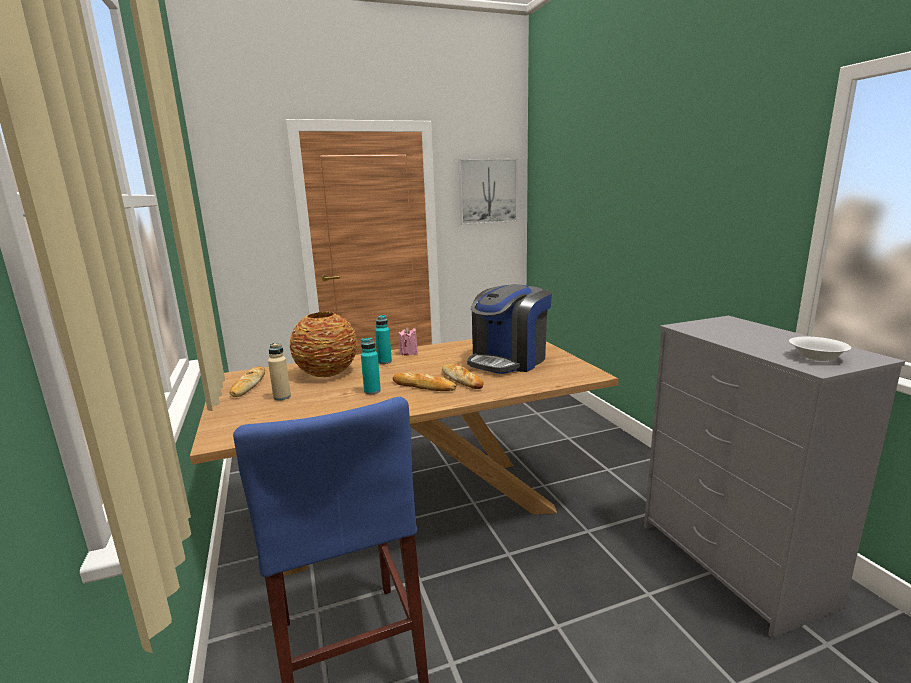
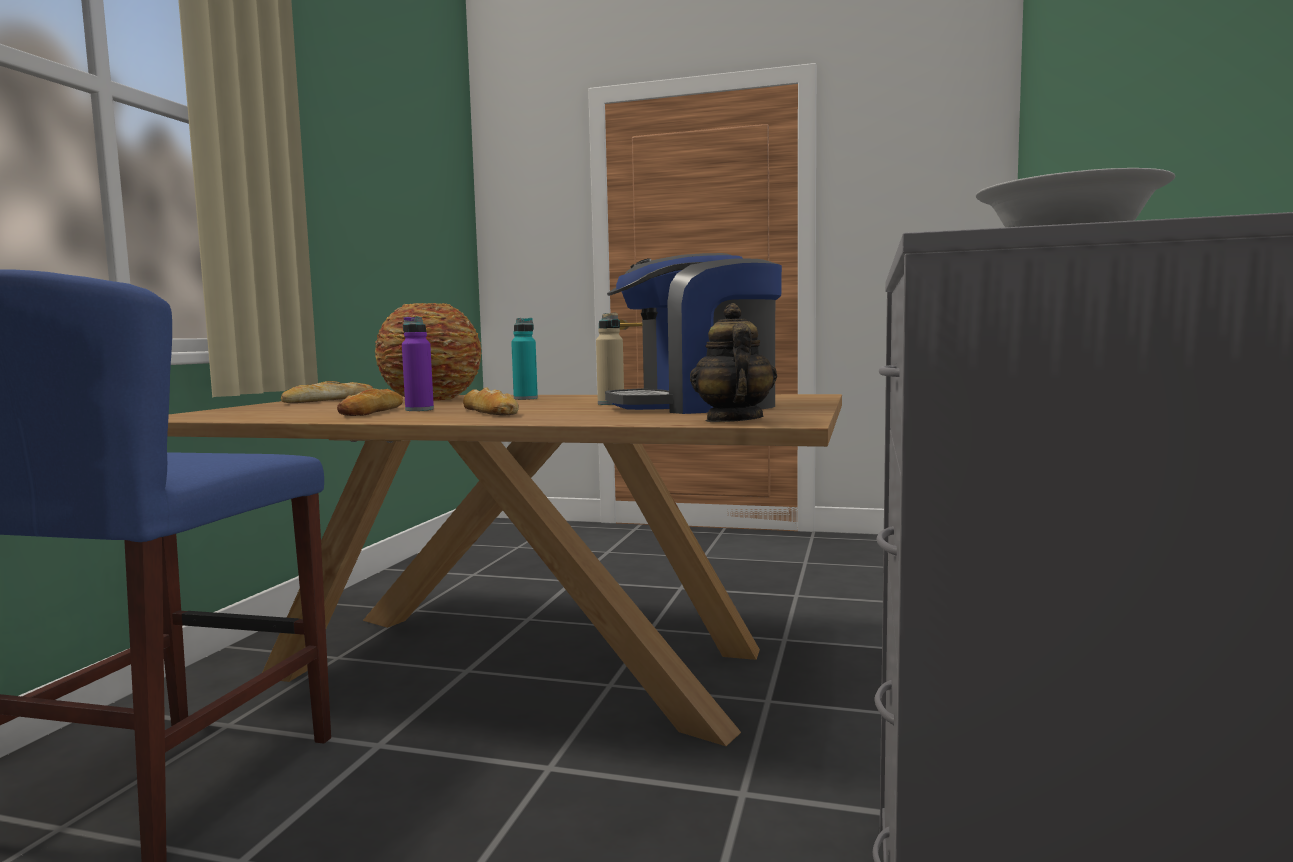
camera: 35 degrees right, 10 degrees down
(282, 397) = (322, 406): beige bottle -> beige bottle (611, 404)
(372, 391) = (419, 410): turquoise bottle -> purple bottle
(408, 353) = (582, 396): pink candle -> none
(461, 380) = (559, 412): bread -> bread (373, 411)
(488, 191) = (925, 179): picture -> none
(567, 376) = (733, 420): none -> teapot

